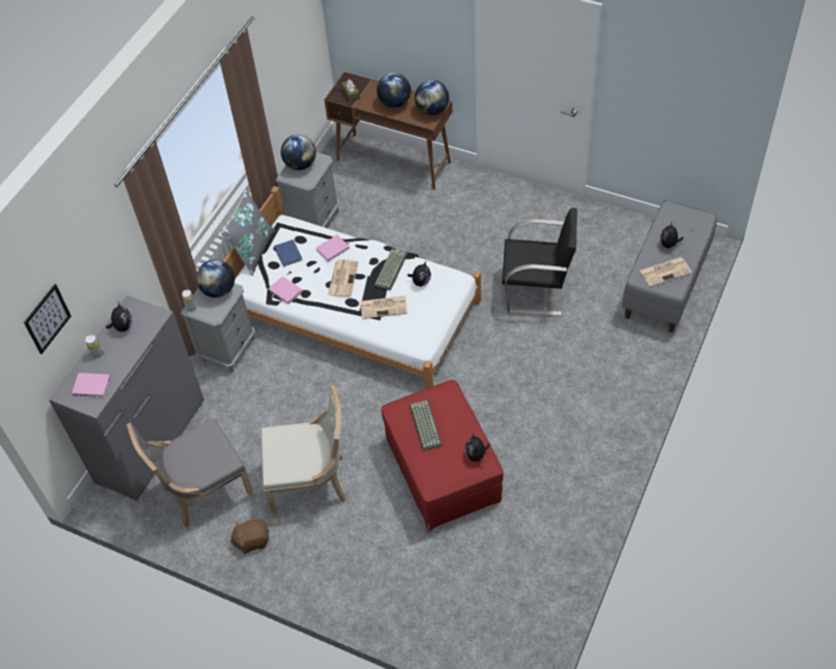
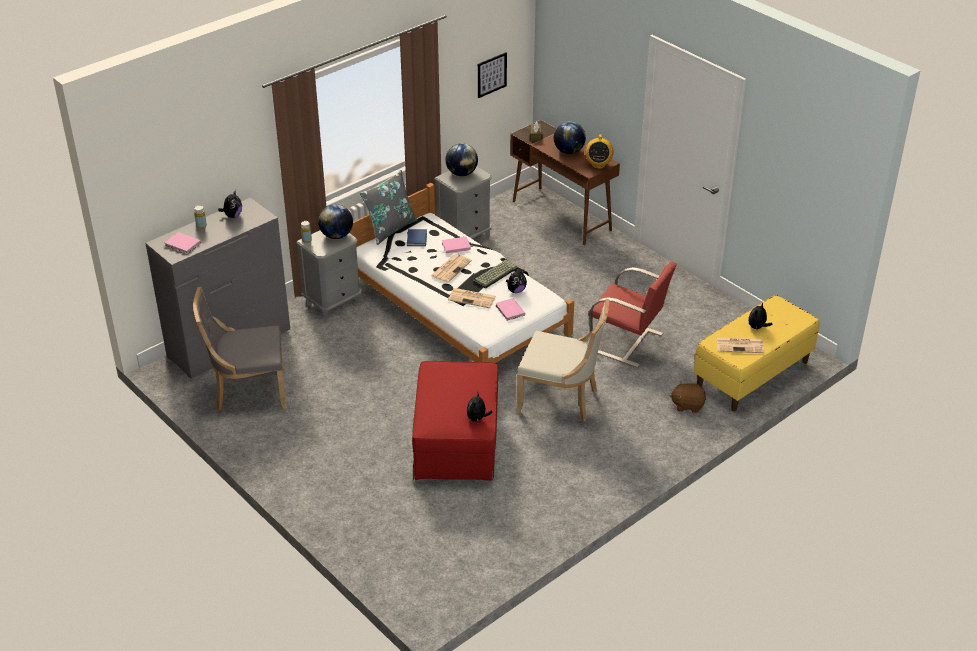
camera: 20 degrees right, 15 degrees down
(47, 318) = (167, 170): picture -> picture (491, 74)
(252, 540) = (264, 437): brown plush toy -> brown plush toy (687, 405)
(285, 291) = (397, 263): pink book -> pink book (510, 311)
(311, 482) = (339, 414): beige chair -> beige chair (561, 400)
(424, 425) = (447, 383): keyboard -> none
(432, 110) = (598, 165): globe -> radio
(537, 290) = (628, 343): black chair -> red chair
(666, 284) = (752, 375): grey bench -> yellow bench

